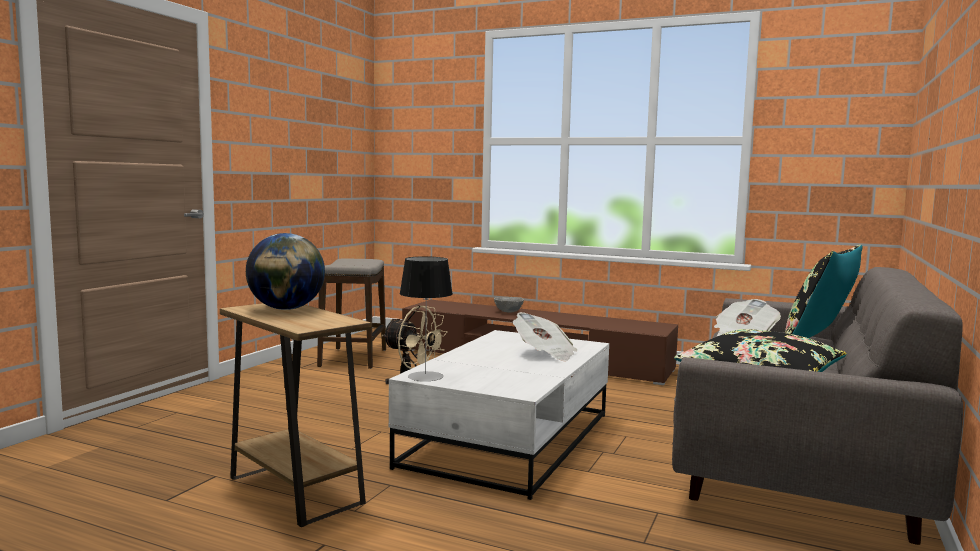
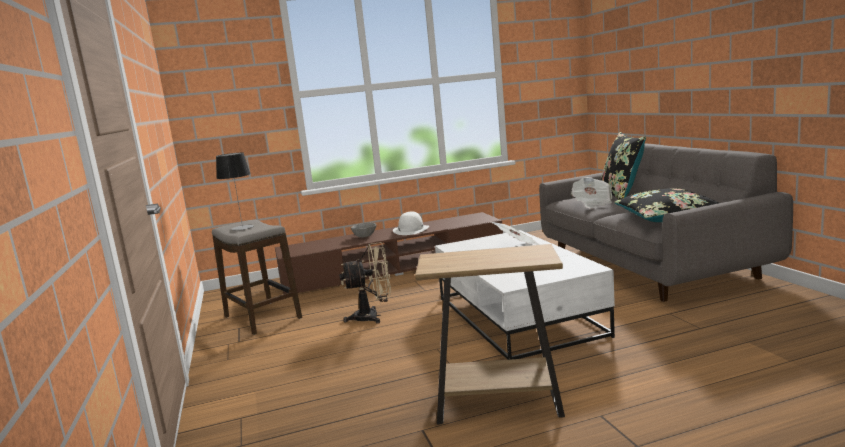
camera: 40 degrees left, 5 degrees up
(286, 309) = (461, 257): globe -> none
(425, 376) = (516, 282): table lamp -> table lamp (242, 228)
(559, 318) = (411, 230): none -> white hat

